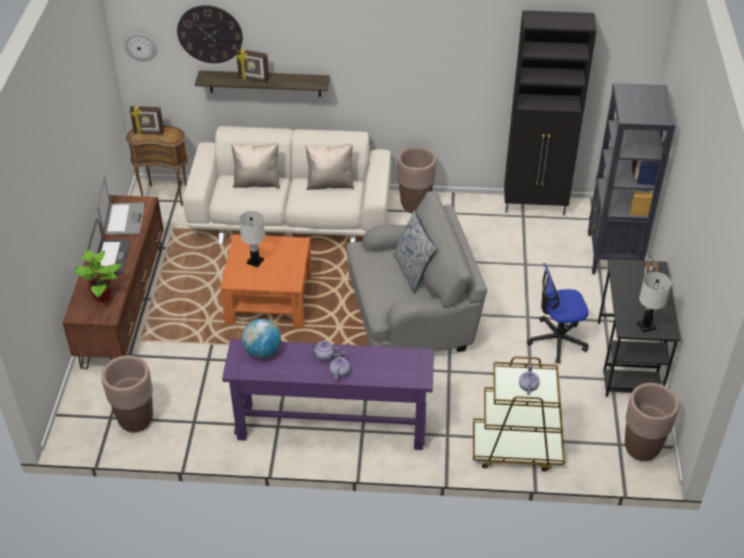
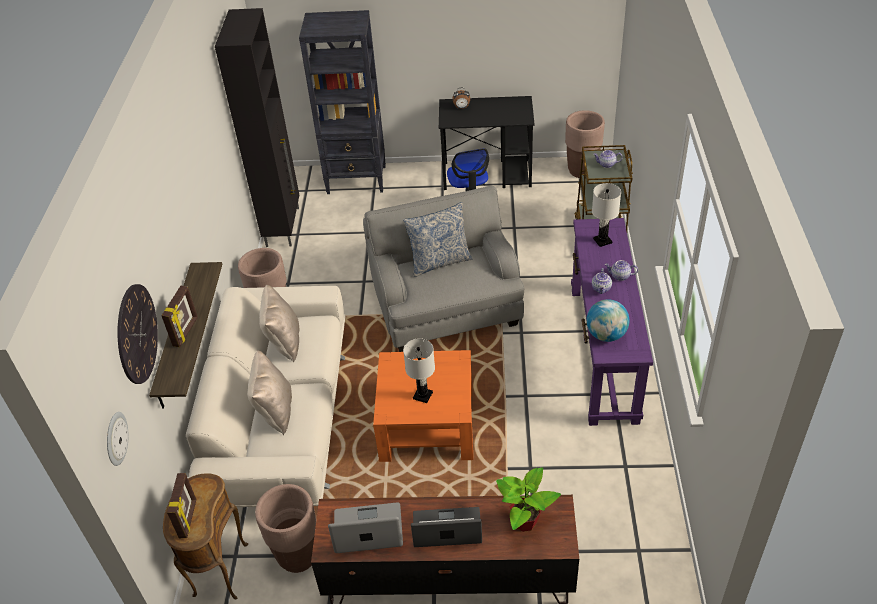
camera: 90 degrees left, 0 degrees up
(136, 420) = (636, 523): brown planter -> brown planter (298, 556)
(646, 326) = (519, 110): white table lamp -> white table lamp (603, 241)

